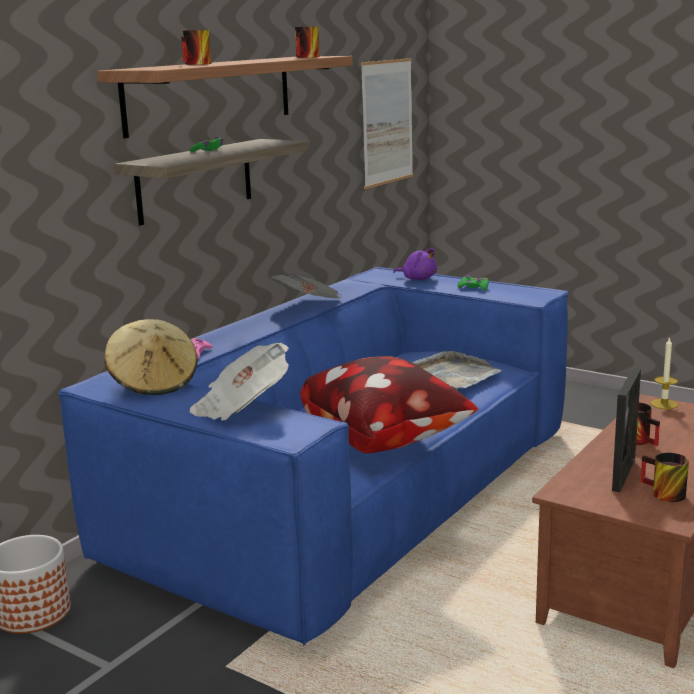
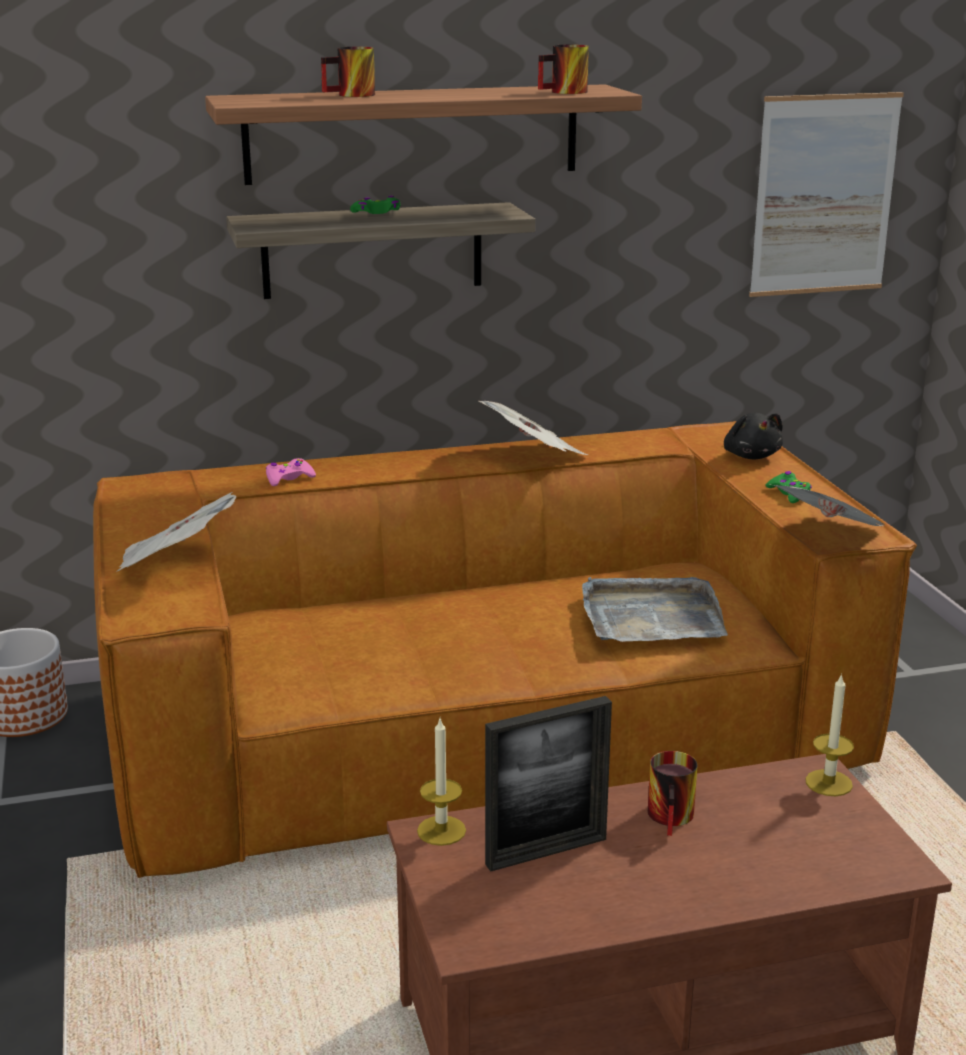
camera: 40 degrees right, 5 degrees up
(154, 383) = (174, 502): beige hat -> none
(352, 492) = (483, 730): blue sofa -> brown sofa
(385, 439) = (414, 669): pillow -> none
(418, 279) = (751, 456): purple plush toy -> black plush toy
(531, 298) = (830, 537): none -> newspaper
(565, 488) = (441, 830): none -> candle
(662, 493) = (534, 902): mug -> none

